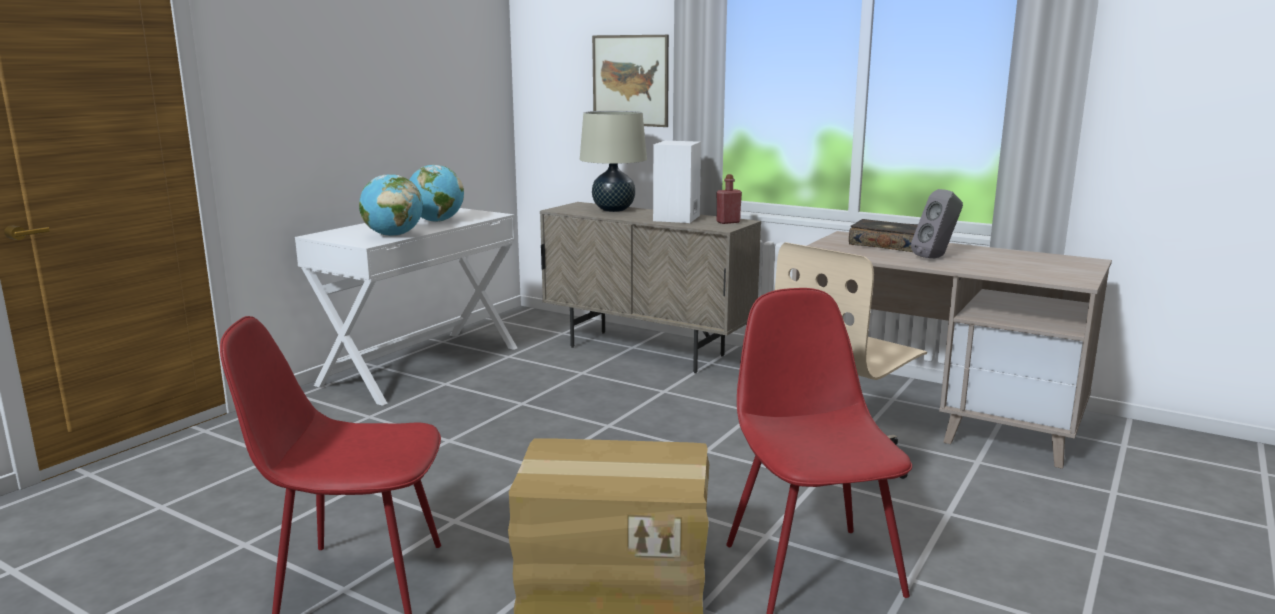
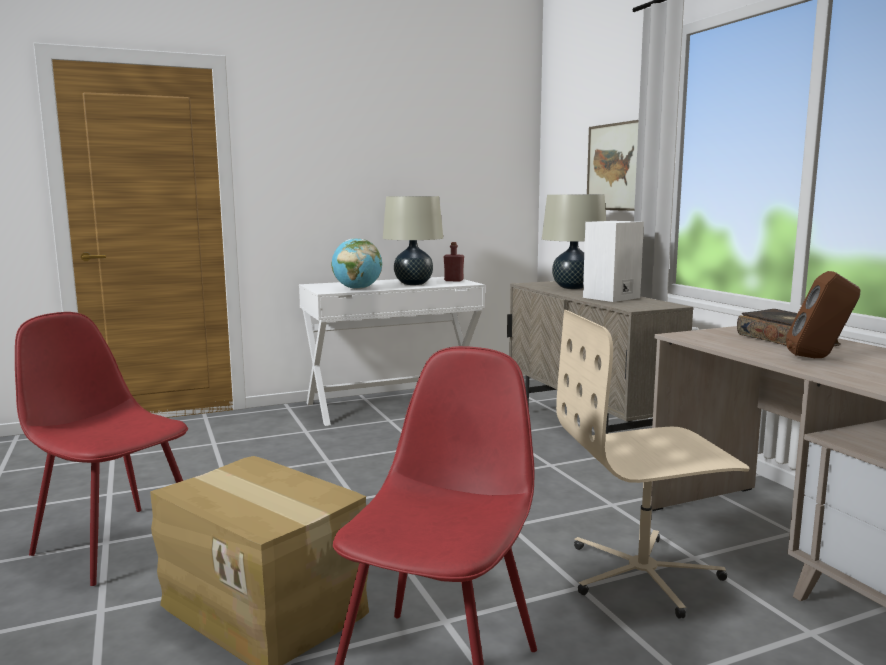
camera: 35 degrees right, 5 degrees down
(436, 221) = (413, 284): globe -> beige table lamp
(728, 222) = (653, 304): red bottle -> red bottle (453, 280)
(936, 257) = (819, 358): grey speaker -> brown speaker

